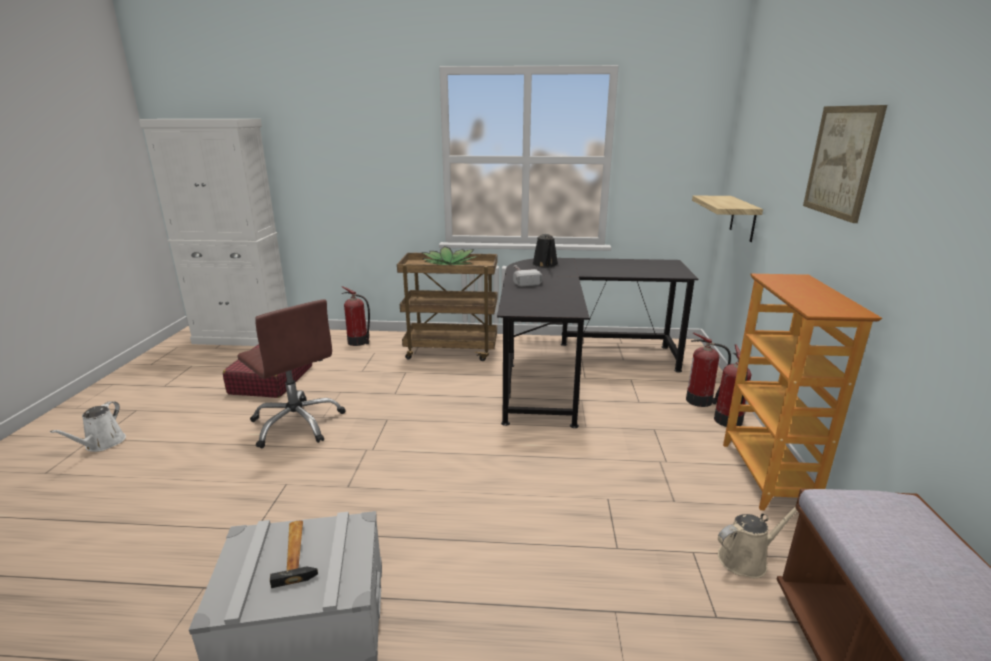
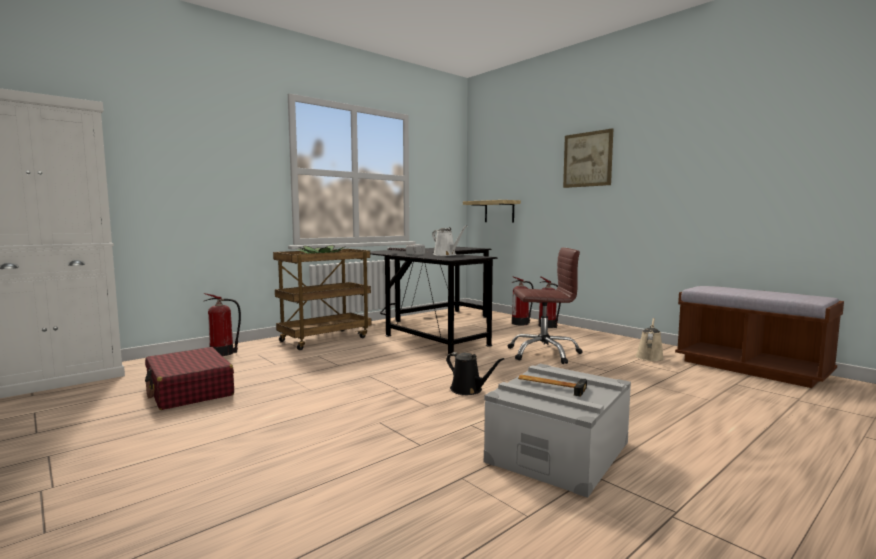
camera: 45 degrees left, 15 degrees down
(102, 444) = (77, 486): white watering can -> white watering can (446, 255)
(297, 423) = (297, 399): brown office chair -> brown office chair (543, 353)
(545, 264) = (393, 251): black watering can -> black watering can (468, 390)
(767, 476) = (600, 336): bookcase -> none

